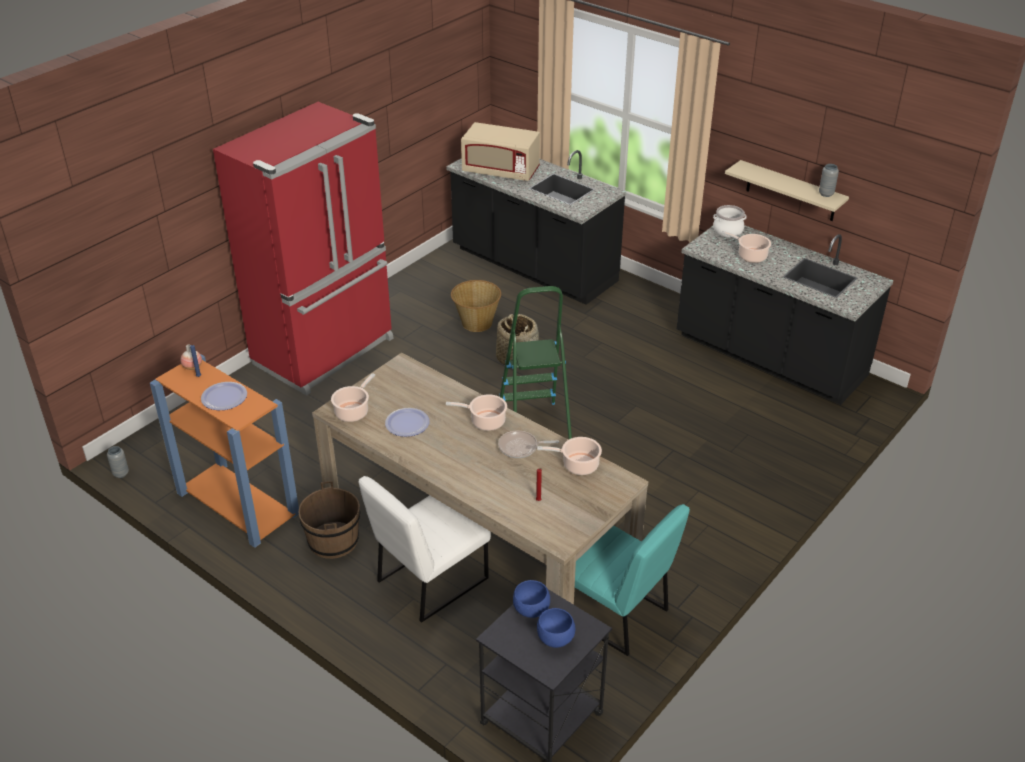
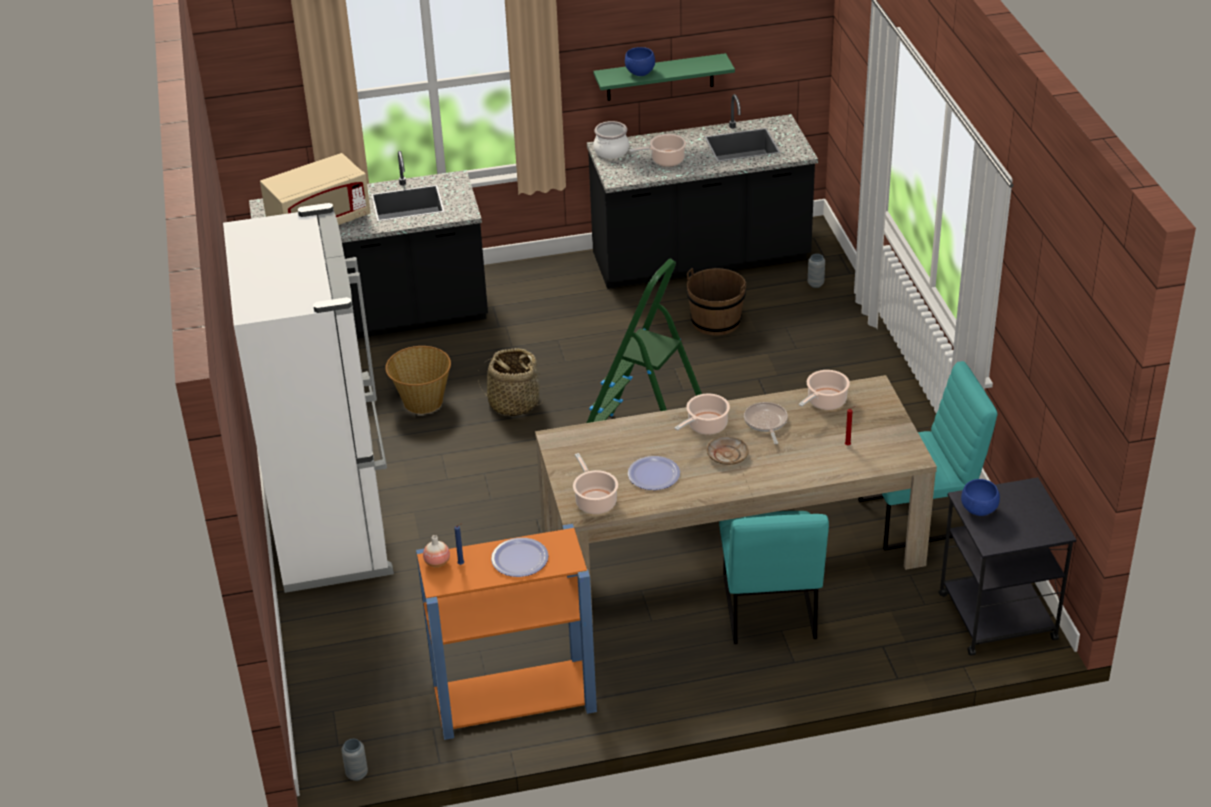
camera: 50 degrees left, 0 degrees up
(326, 352) = (334, 528): red fridge -> white fridge
(333, 541) = (647, 650): brown bucket -> brown bucket (716, 321)
(429, 581) = (768, 609): white chair -> turquoise chair
(463, 447) = (727, 455): none -> beige plate
(520, 447) = (766, 422): frying pan -> frying pan turned 135 degrees clockwise
(555, 640) = (1024, 513): blue bowl -> blue bowl (640, 73)
(791, 191) = (660, 77): beige shelf -> green shelf
(826, 194) = (707, 60): grey vase -> grey vase (815, 284)

